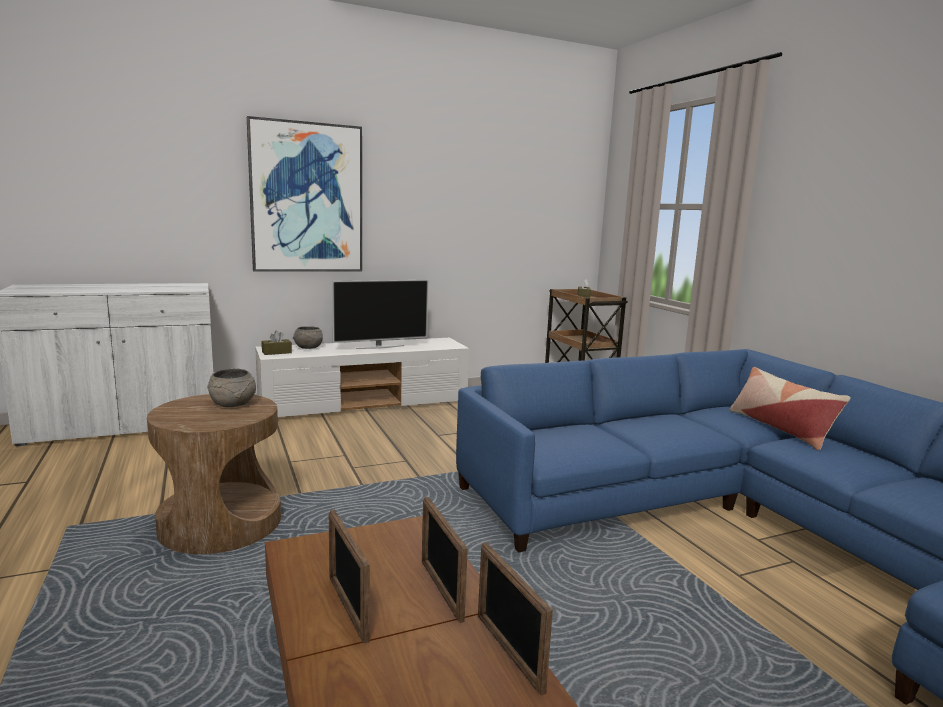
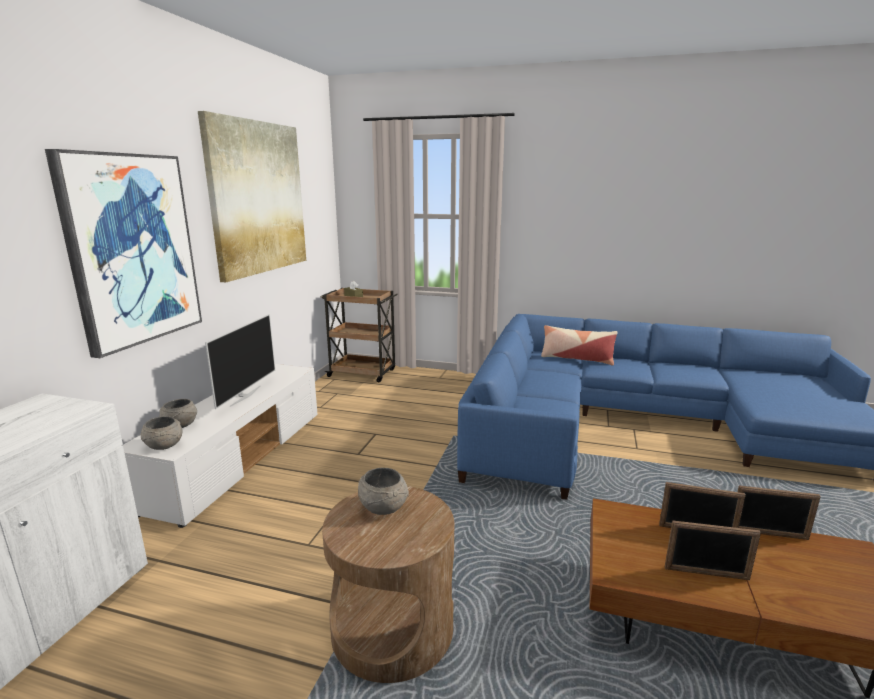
camera: 50 degrees left, 5 degrees up
(276, 352) = (164, 445): brown tissue box -> grey bowl
(467, 173) = (258, 198): none -> picture

